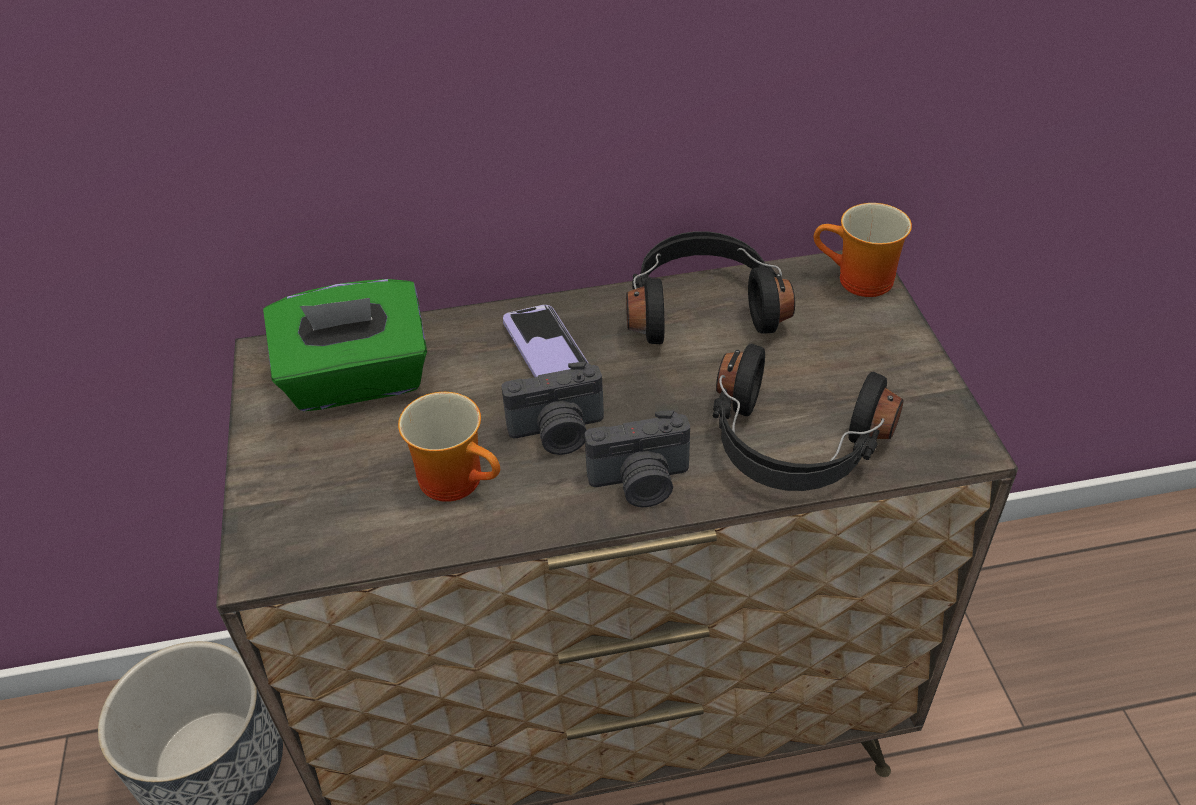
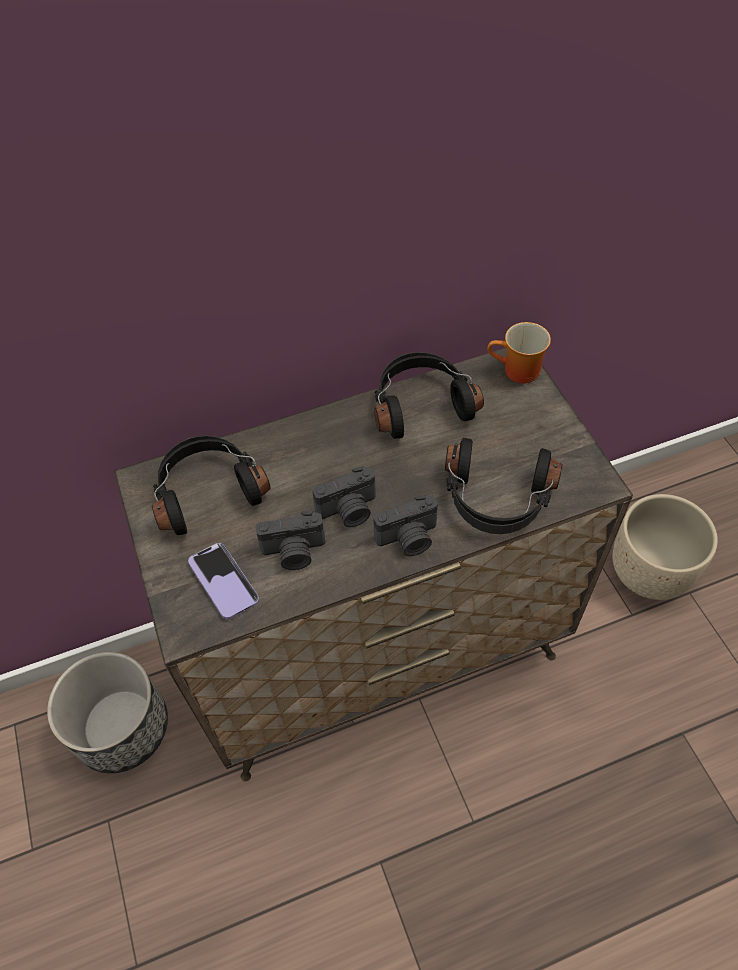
camera: 10 degrees left, 10 degrees up
(358, 380) = (208, 491): green tissue box -> black headphones
(459, 478) = (294, 552): mug -> camera
(546, 347) = (326, 449): phone -> phone (223, 581)
(1061, 665) = (650, 570): none -> beige planter

